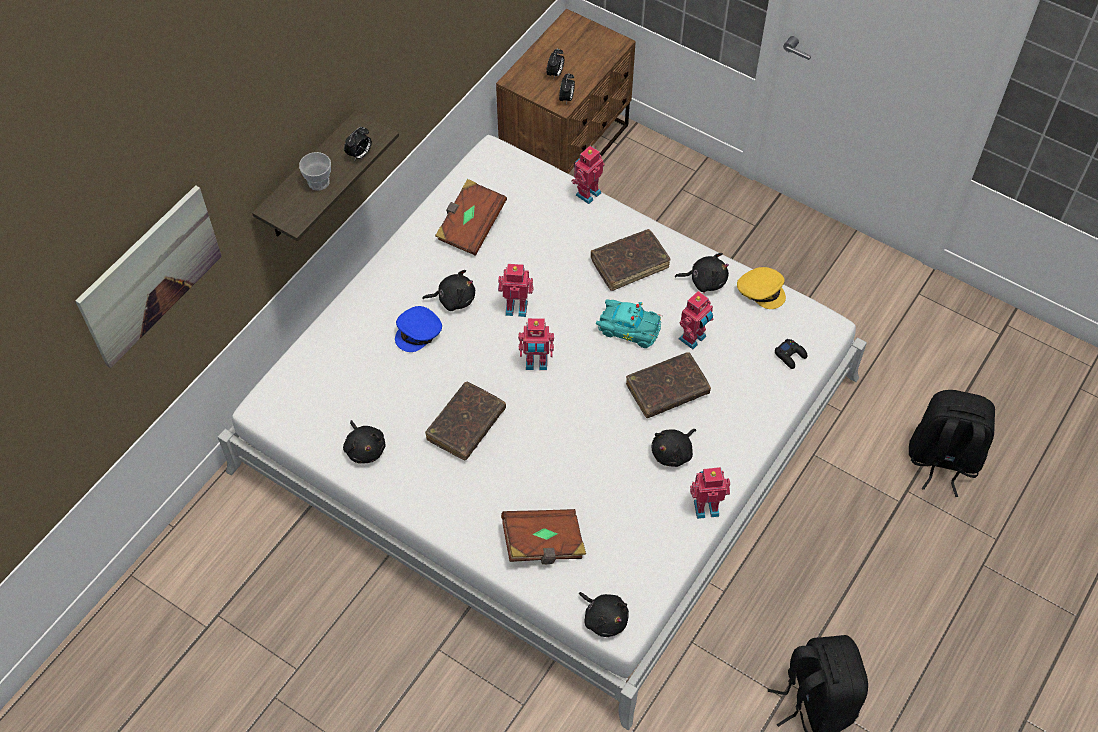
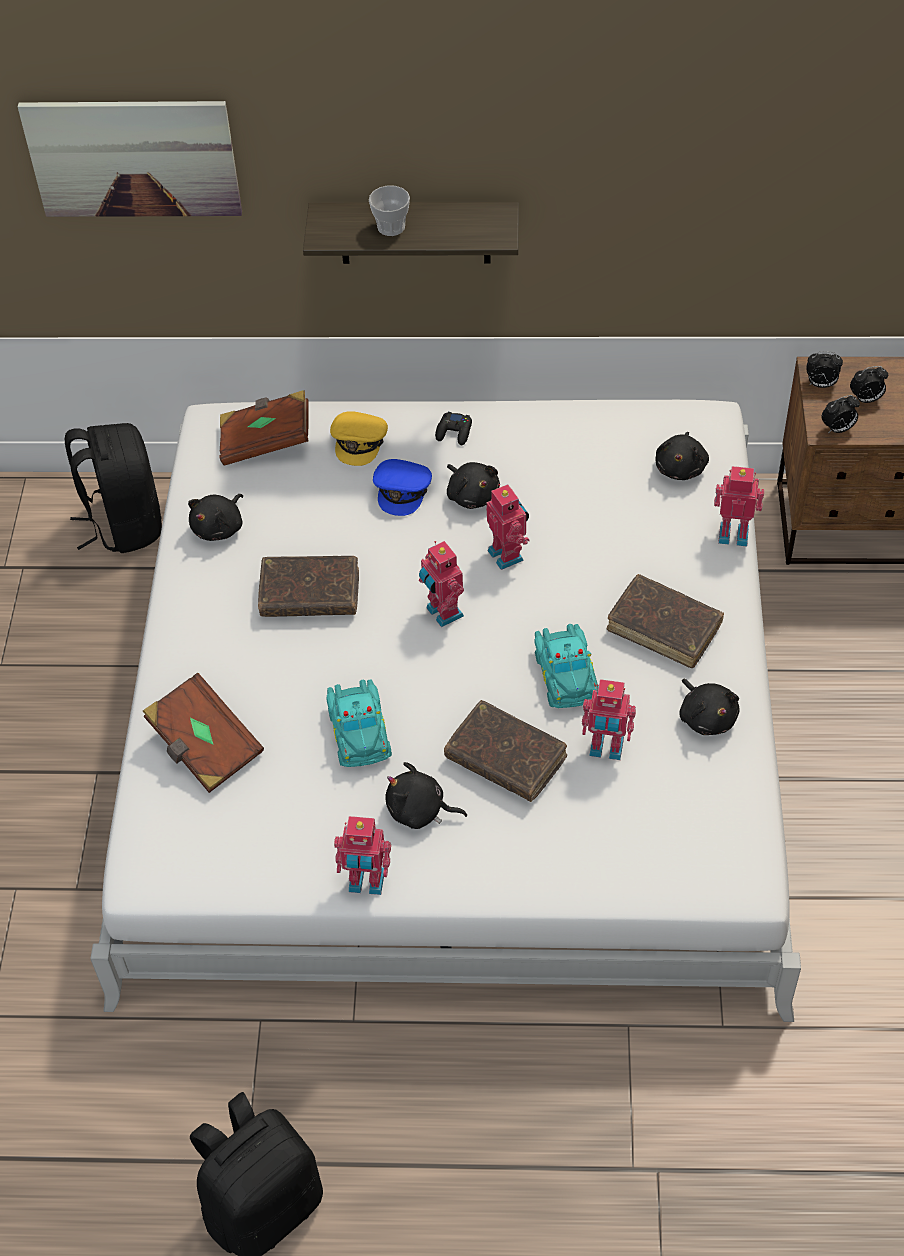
camera: 60 degrees right, 5 degrees down
(360, 155) = (457, 237): alarm clock -> alarm clock (820, 384)
(419, 332) = (403, 490): blue cap -> blue cap turned 90 degrees counterclockwise
(470, 226) = (584, 454): brown book -> brown book (266, 441)
(594, 452) = (360, 730): none -> turquoise toy car
(604, 618) = (143, 855): black plush toy -> black plush toy (681, 467)
(706, 506) = (366, 883): toy robot -> toy robot turned 135 degrees clockwise
(761, 291) = (742, 784): yellow cap -> yellow cap (359, 441)
(790, 355) = (665, 866): black game controller -> black game controller (454, 432)
(942, 460) = (742, 1194): black backpack -> black backpack (124, 523)

